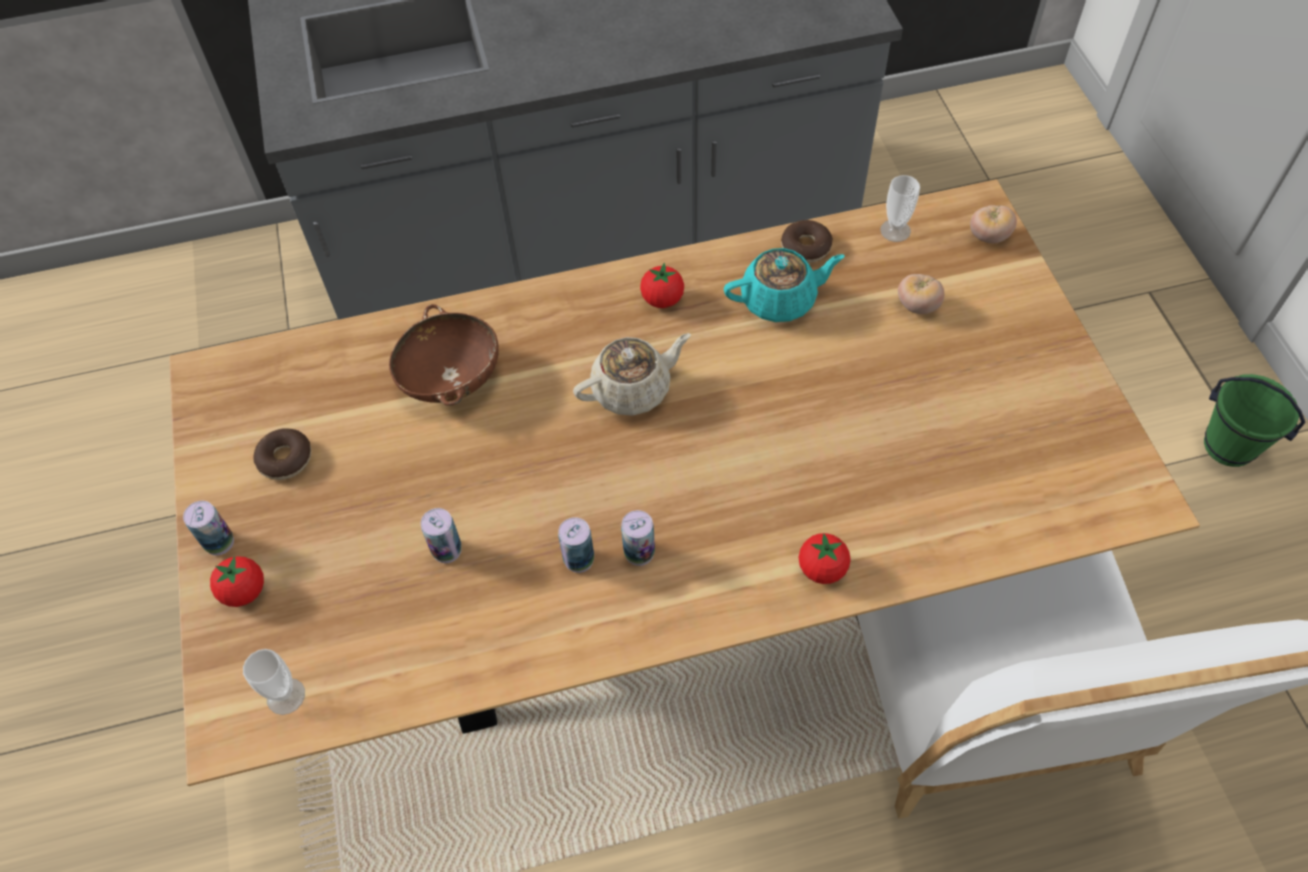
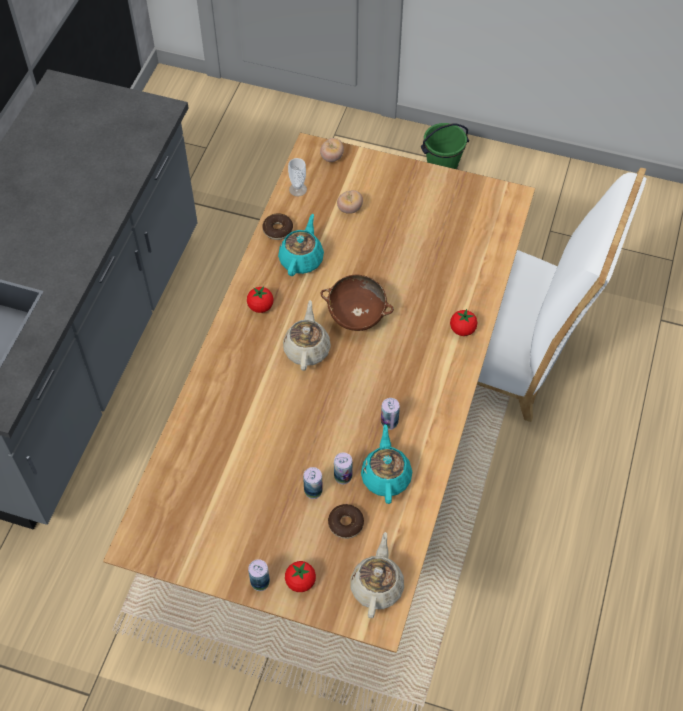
camera: 60 degrees left, 0 degrees up
(285, 459) = (228, 528): donut -> donut (346, 524)
(286, 696) = (377, 586): cup -> beige teapot
(450, 378) = (235, 425): brown bowl -> brown bowl (357, 315)
(481, 606) = (386, 476): none -> turquoise teapot
(639, 552) = (403, 395): can -> can (313, 491)

